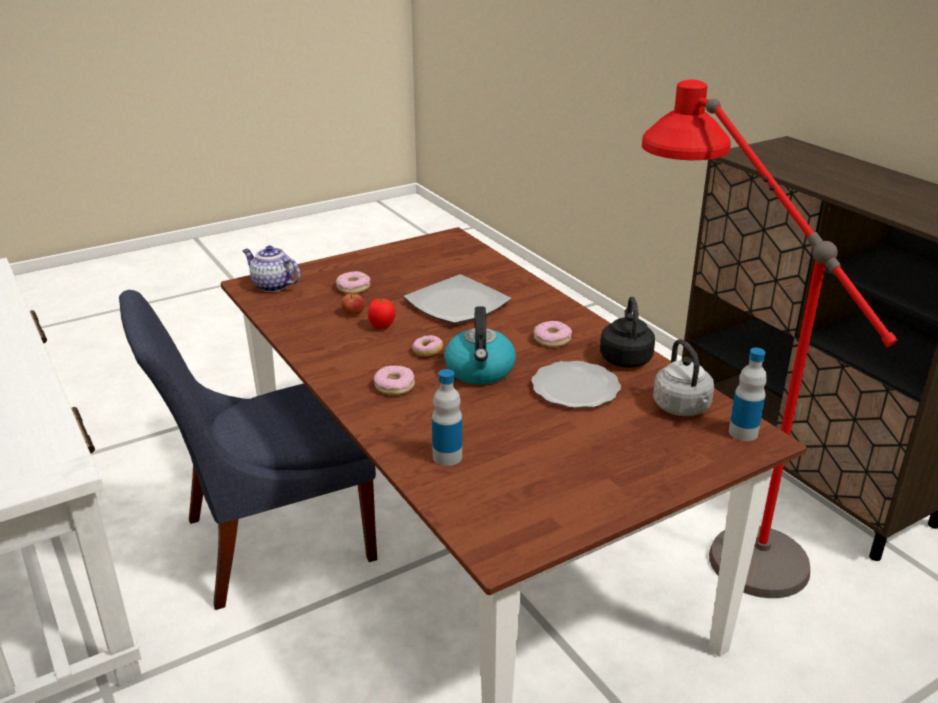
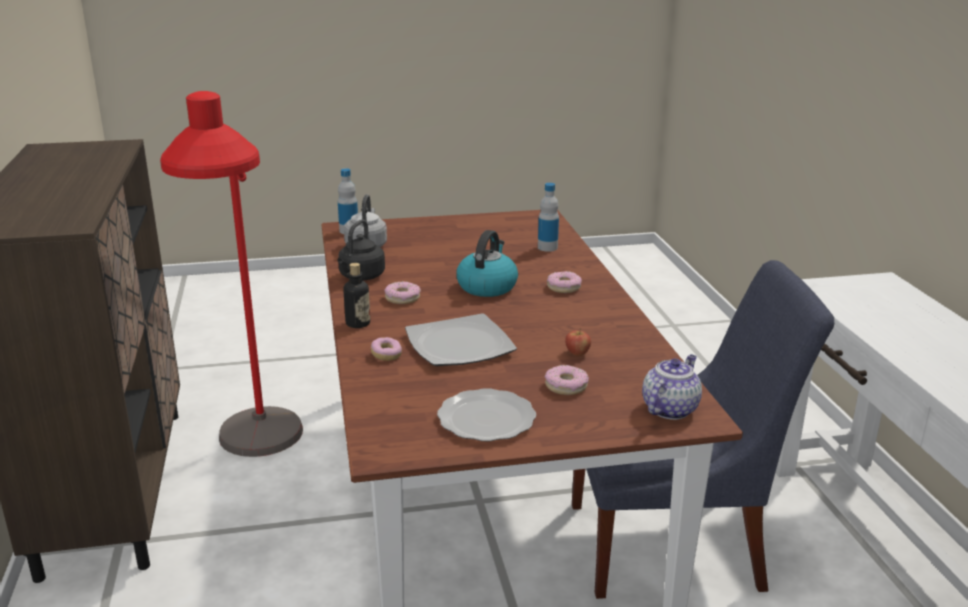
camera: 160 degrees left, 5 degrees down
(272, 285) = (669, 408): teapot -> teapot turned 105 degrees counterclockwise
(381, 327) = (553, 335): tomato -> none
(427, 352) = (521, 306): donut -> donut (386, 355)
(562, 307) = (358, 323): none -> bottle
(576, 388) = (424, 265): plate -> plate (485, 418)

